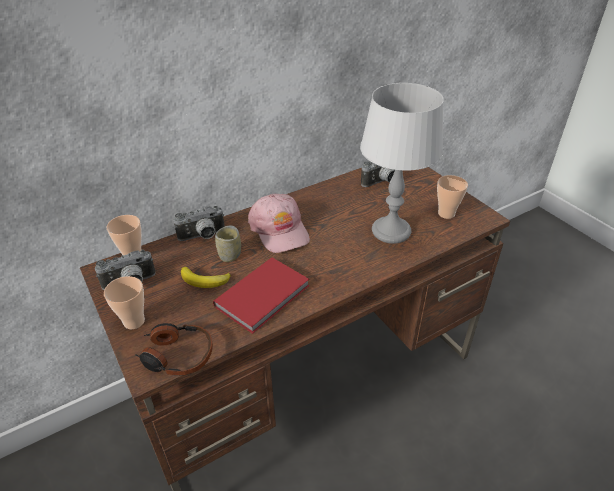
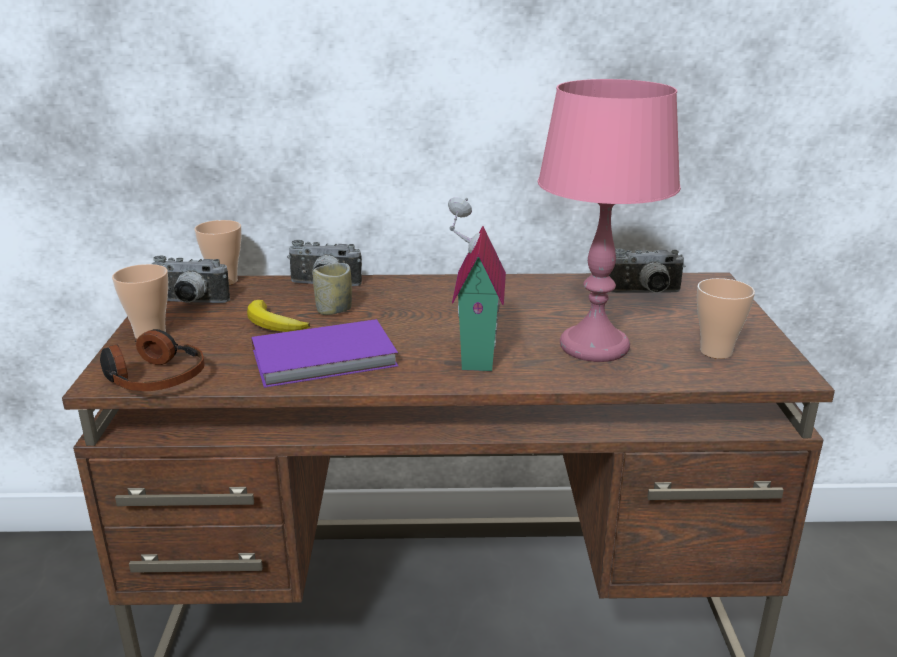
camera: 30 degrees right, 15 degrees down
(265, 296) = (326, 358): red book -> purple book
(279, 230) = (429, 303): pink cap -> none
(339, 260) = (473, 354): none -> toy house
(390, 231) = (593, 346): grey table lamp -> pink table lamp

